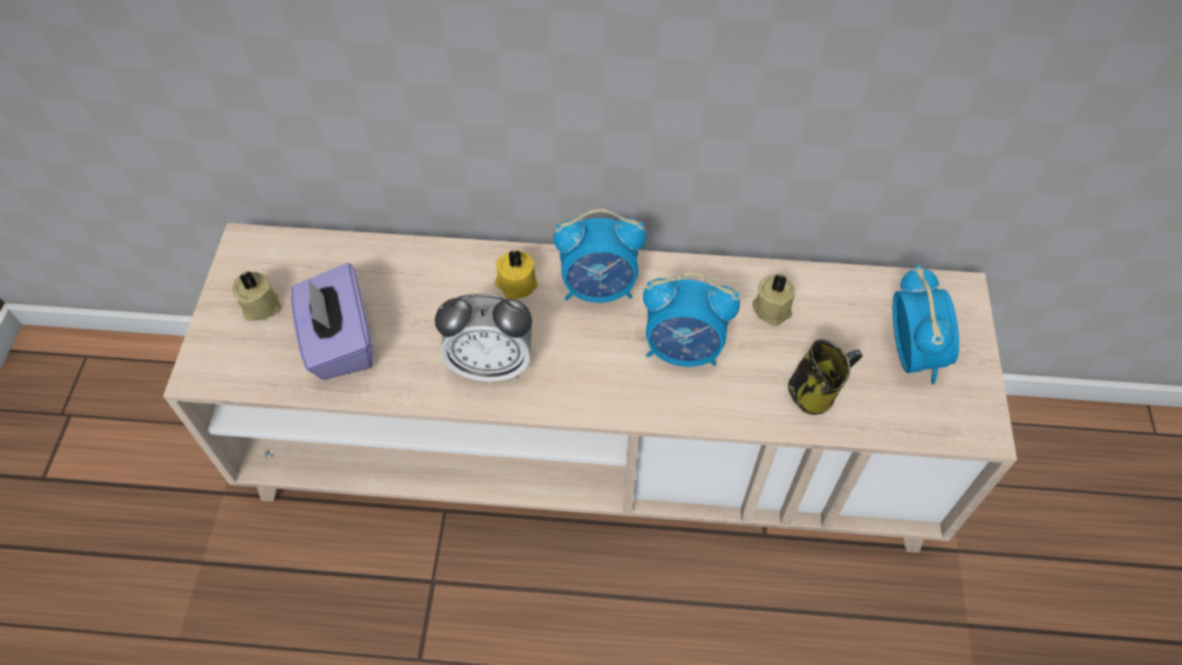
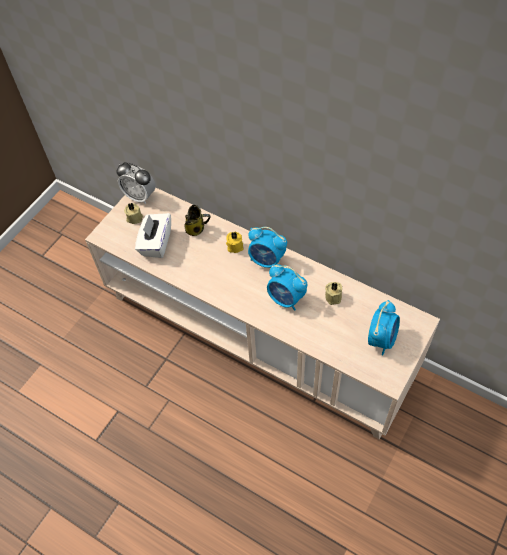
camera: 30 degrees right, 0 degrees up
(339, 342) = (156, 243): purple tissue box -> white tissue box
(491, 365) = (207, 275): alarm clock -> alarm clock (140, 196)
(815, 393) = (329, 338): mug -> mug (196, 228)

